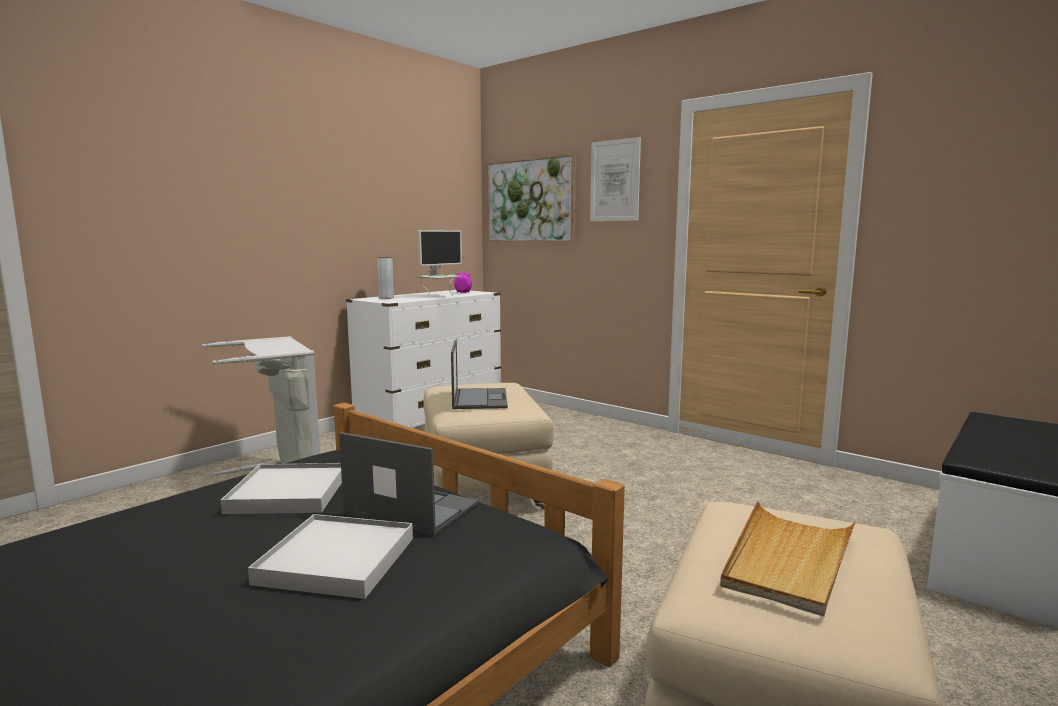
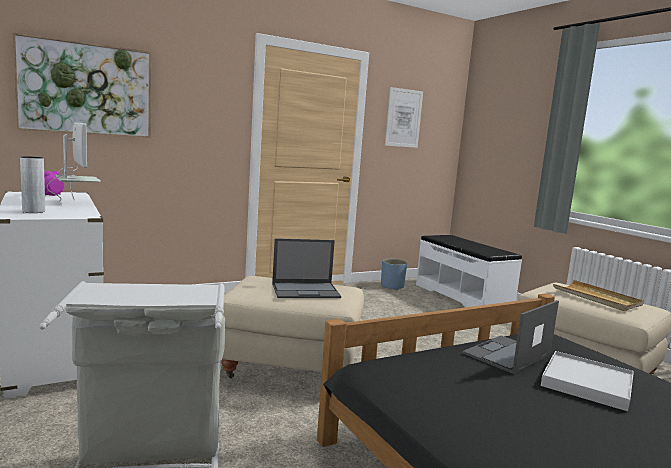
camera: 70 degrees left, 0 degrees up
(289, 493) = (469, 389): white tray -> none
(479, 399) = (306, 291): laptop -> laptop turned 150 degrees clockwise
(615, 180) = (195, 85): picture -> picture (403, 118)
(892, 494) = (392, 286): none -> blue planter

